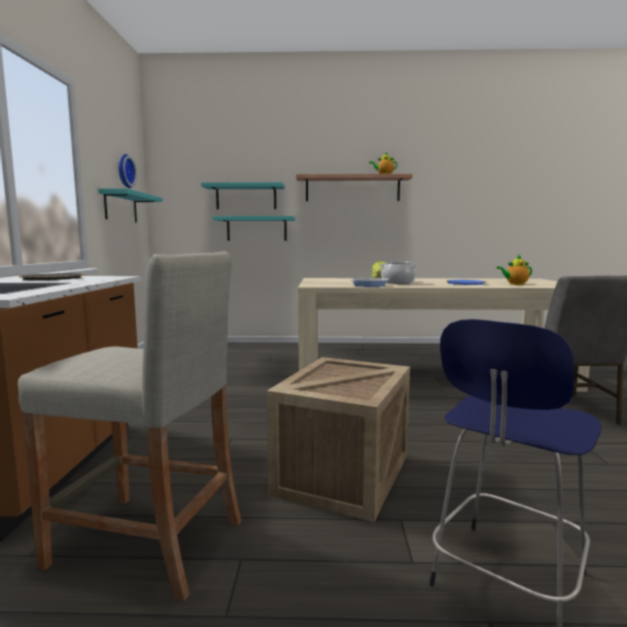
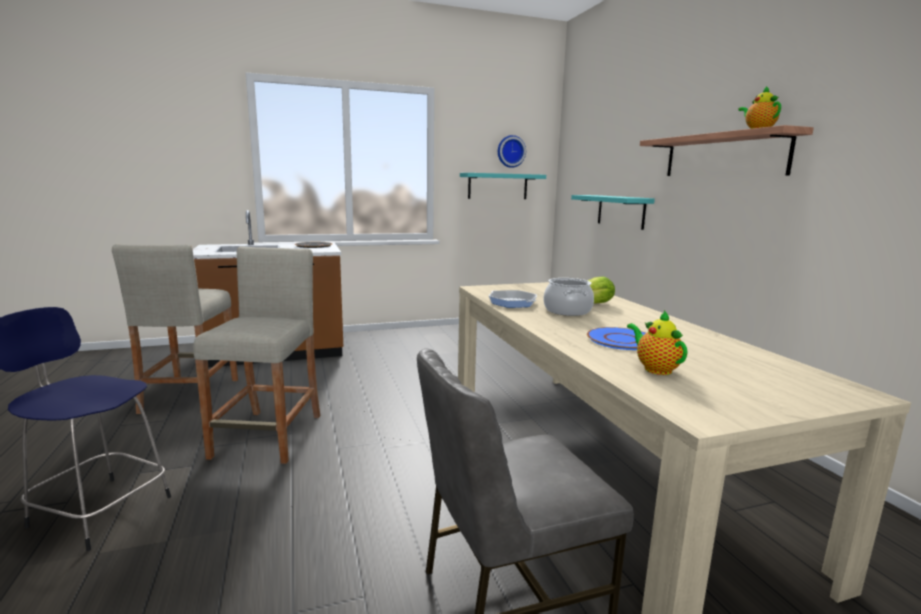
camera: 70 degrees right, 5 degrees up
(246, 197) = (617, 171): turquoise shelf -> none
(343, 472) = (269, 436): crate -> beige stool

